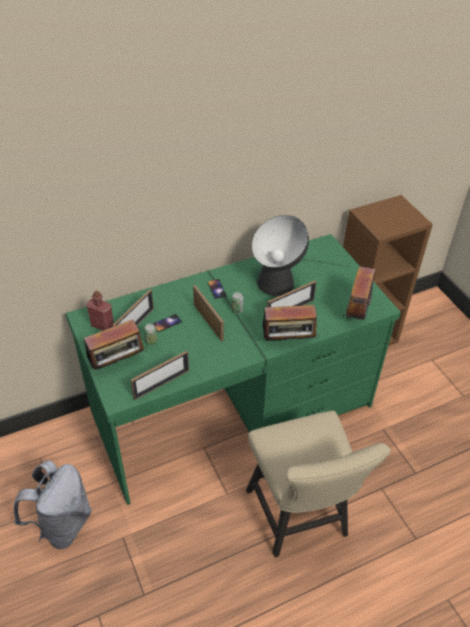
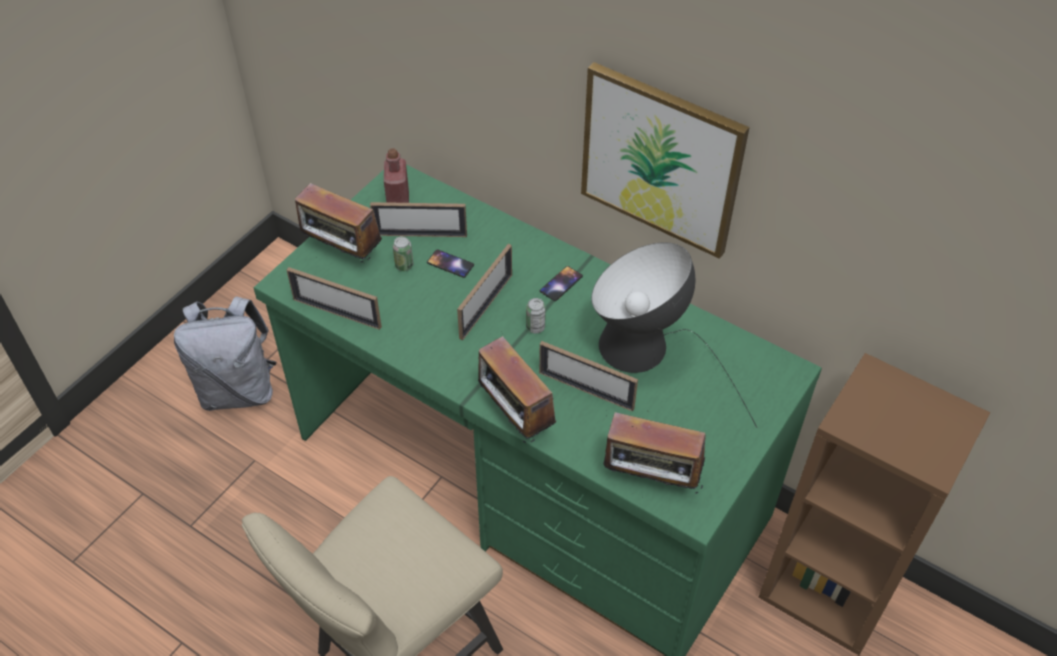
camera: 60 degrees right, 5 degrees up
(236, 187) = (661, 160): none -> picture
(356, 312) = (651, 480): radio -> radio turned 150 degrees counterclockwise

